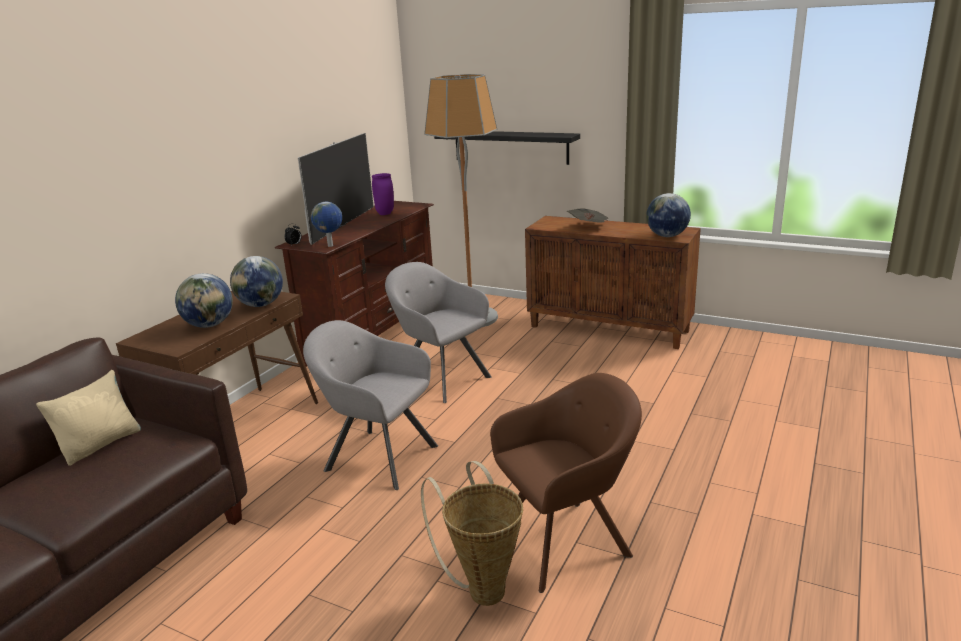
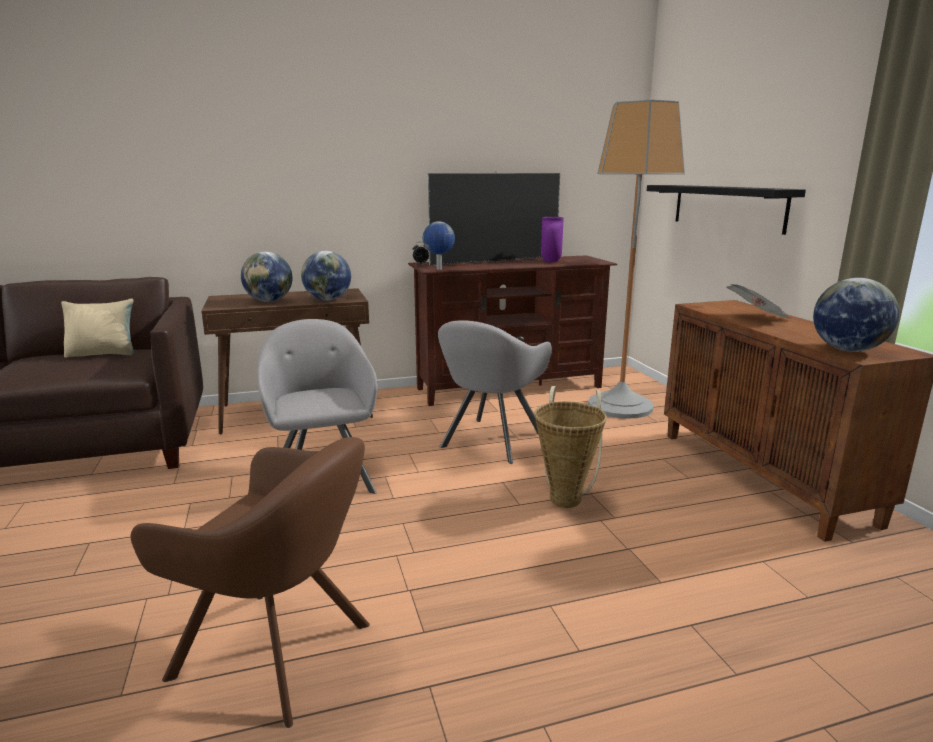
camera: 45 degrees right, 5 degrees down
(440, 378) = (490, 442): grey armchair -> grey armchair turned 150 degrees counterclockwise
(482, 587) = (150, 633): basket -> basket (566, 496)

